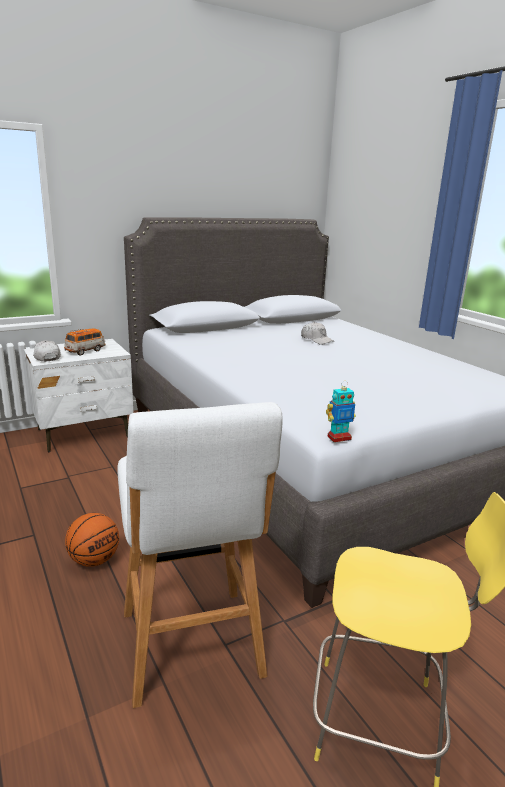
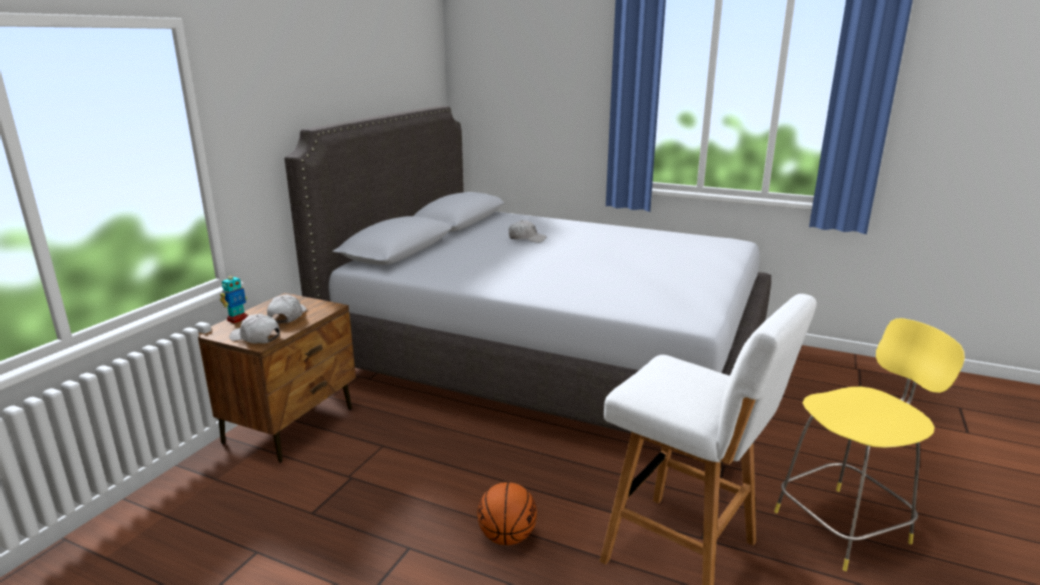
camera: 35 degrees left, 0 degrees up
(84, 433) = (290, 425): white nightstand -> brown nightstand
(85, 351) = (287, 316): toy car -> white cap
(339, 438) = (713, 320): toy robot -> toy robot (237, 319)

